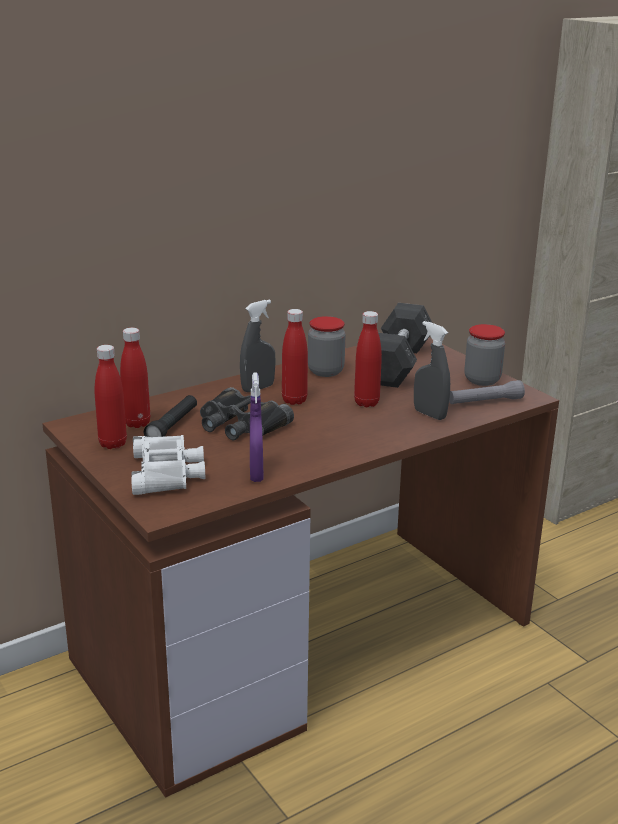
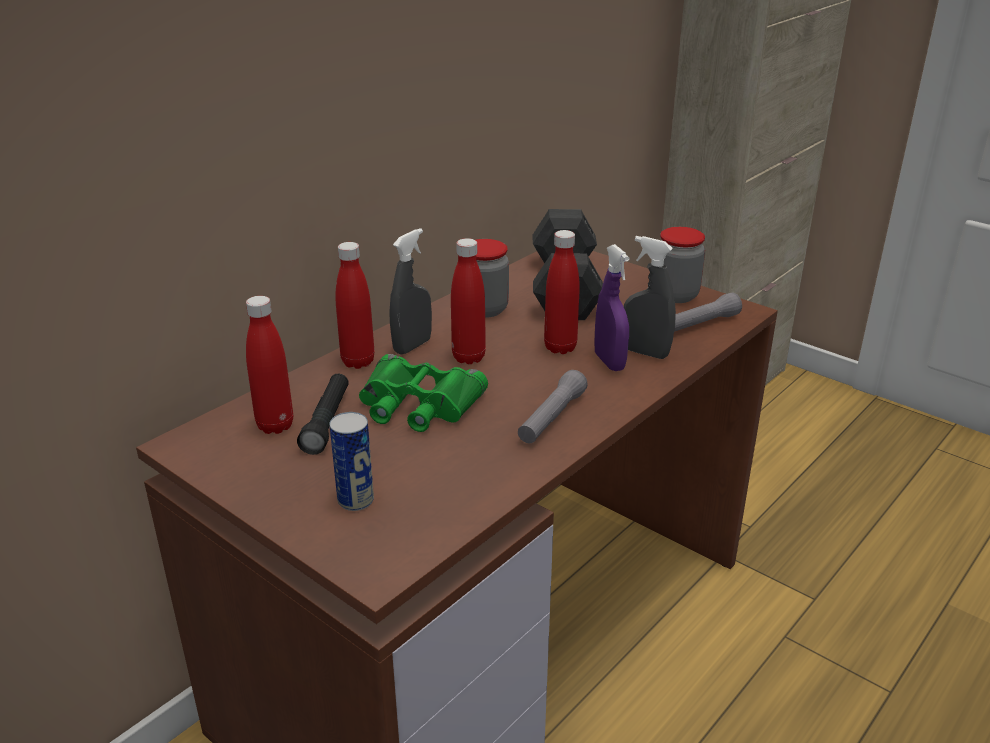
camera: 15 degrees left, 5 degrees up
(113, 444) = (255, 465): red bottle -> red bottle (358, 362)
(167, 472) = (355, 500): white binoculars -> can
(240, 424) = (418, 404): black binoculars -> green binoculars
(256, 474) = (479, 481): purple spray bottle -> purple spray bottle (609, 362)
(331, 445) = (551, 418): none -> grey flashlight

